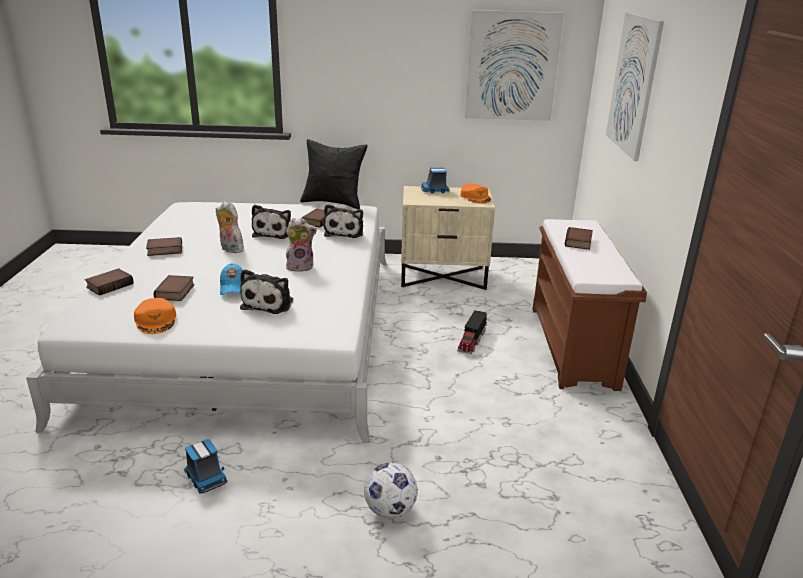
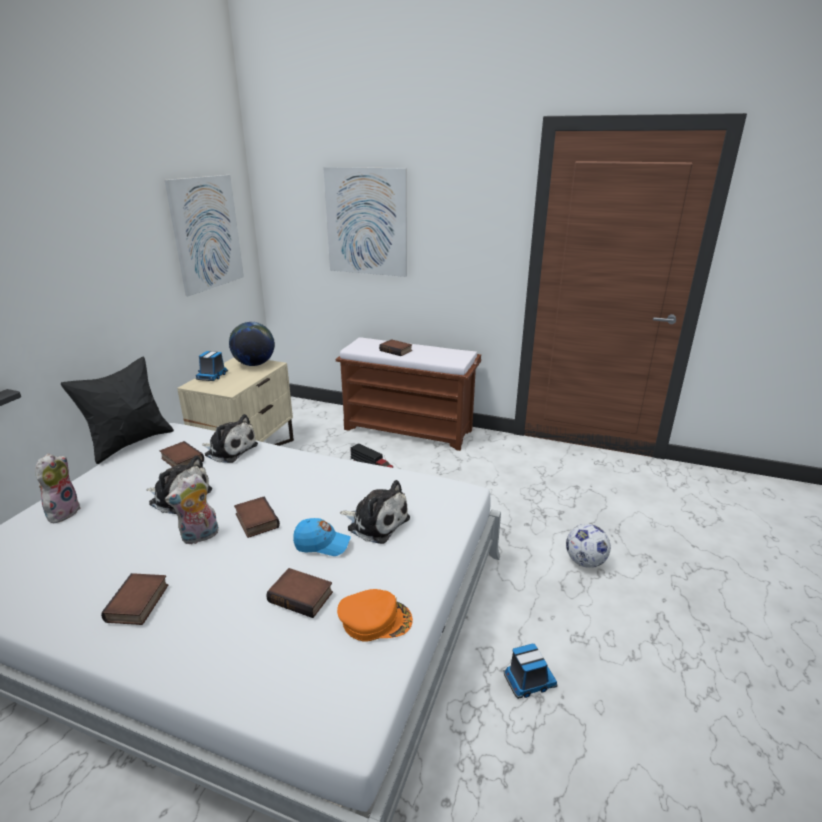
camera: 70 degrees left, 0 degrees up
(110, 285) = (221, 675): book -> book (255, 520)
(300, 267) = (295, 491): plush toy -> plush toy (63, 512)
(475, 197) = (254, 364): orange cap -> globe

